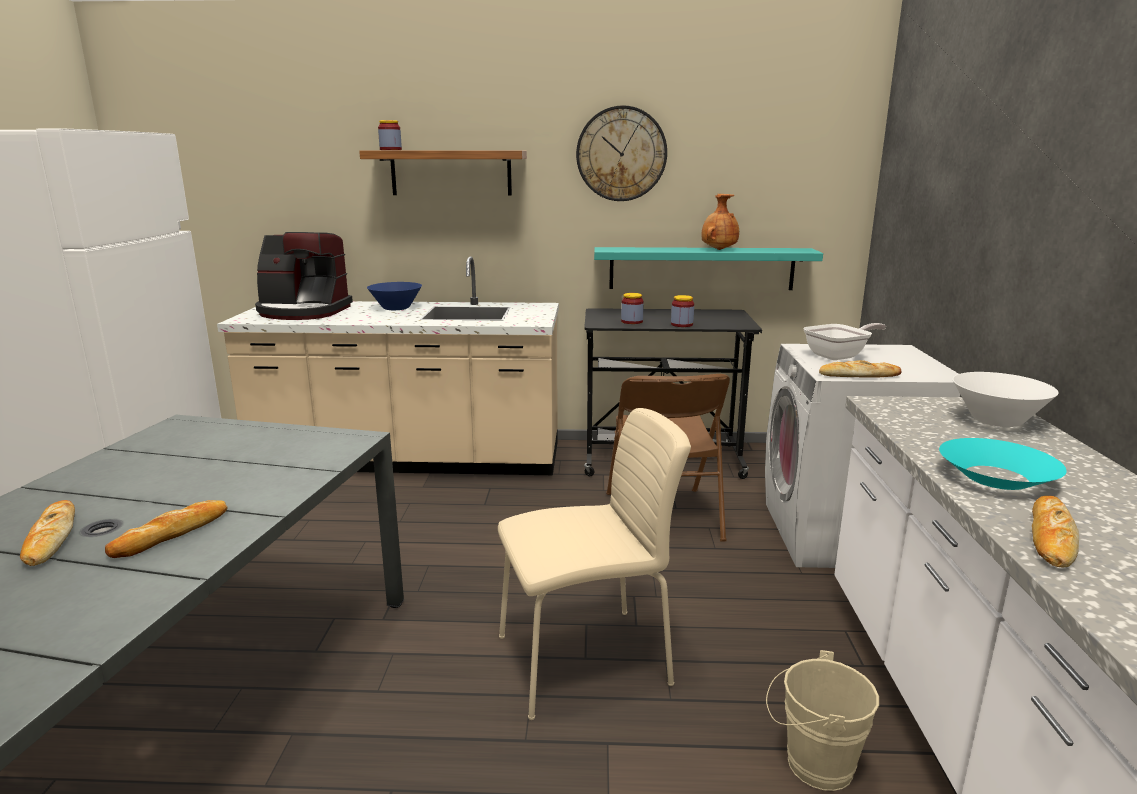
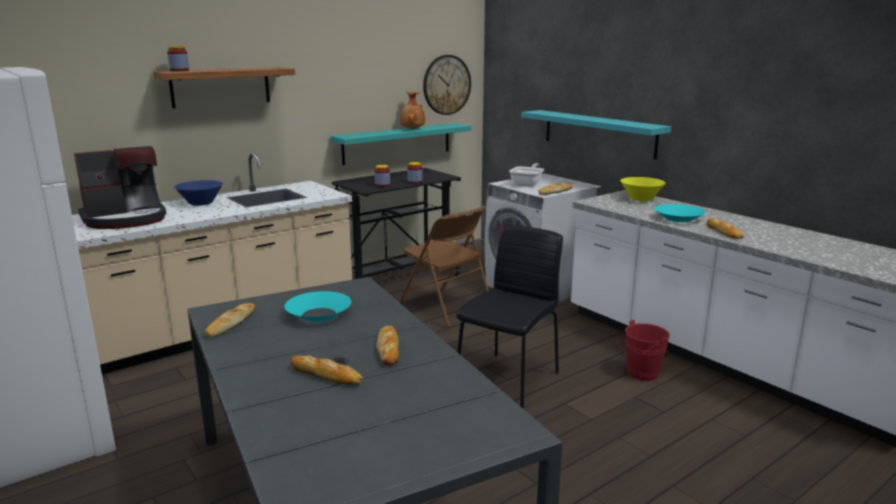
camera: 40 degrees left, 0 degrees up
(156, 442) = (231, 323): none -> bread
(234, 461) = (319, 314): none -> turquoise bowl
(589, 658) = (509, 379): beige chair -> black chair
(621, 154) = (343, 67): wall clock -> wall clock (446, 85)
(812, 763) = (640, 374): beige bucket -> red bucket
(990, 281) = (598, 133): none -> turquoise shelf
(996, 421) = (641, 199): white bowl -> yellow bowl

